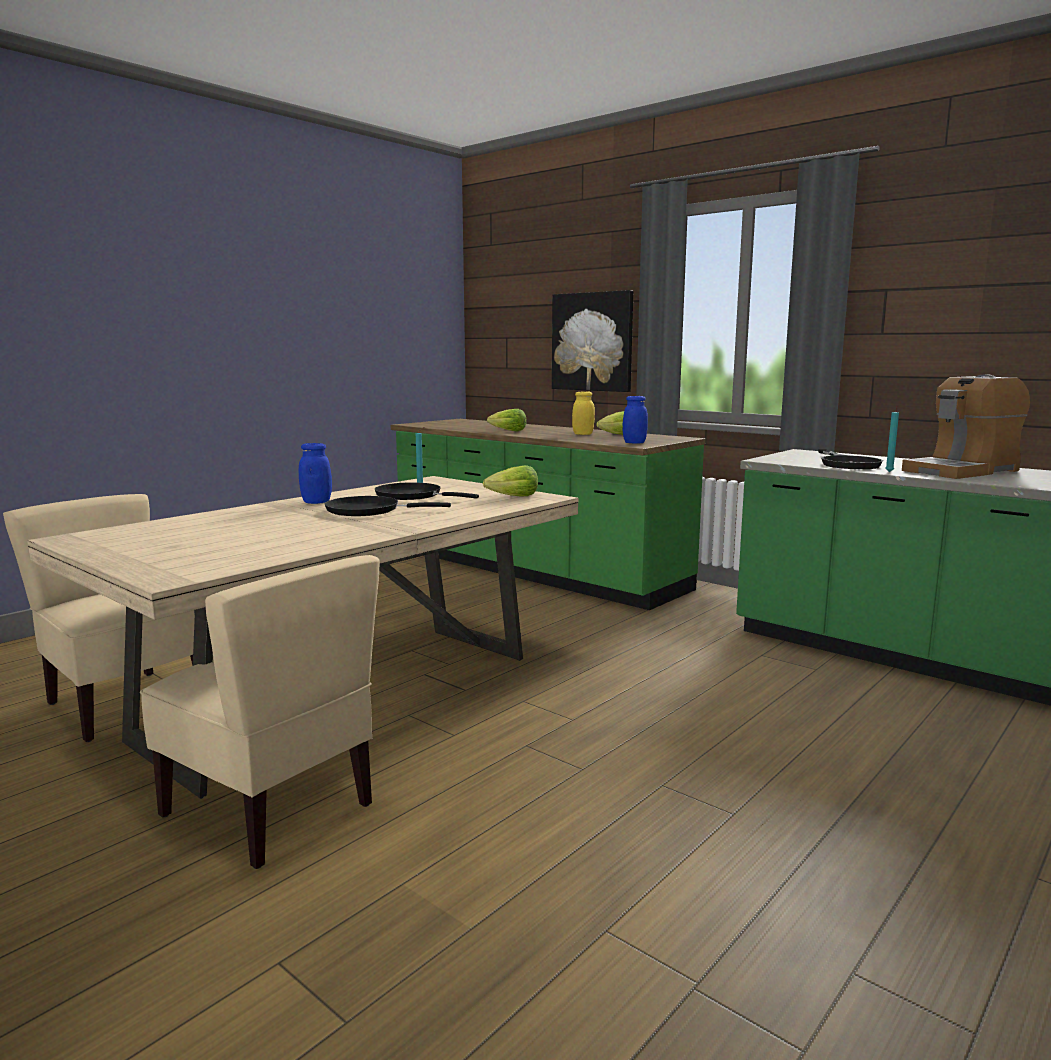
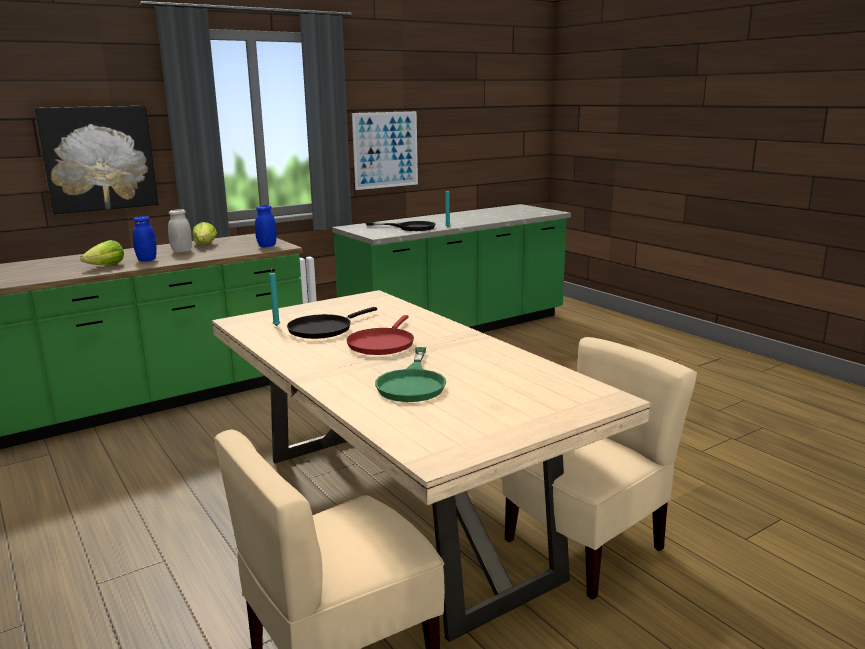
camera: 75 degrees left, 5 degrees up
(248, 524) = (412, 383): none -> green frying pan
(316, 502) = (318, 361): blue jar -> blue jar (146, 260)
(368, 511) = (382, 344): black frying pan -> red frying pan
(513, 497) = (362, 303): lettuce -> none
(583, 434) = (182, 251): yellow jar -> white jar
(932, 351) = (385, 150): none -> picture
(962, 471) = (453, 219): coffee machine -> none

